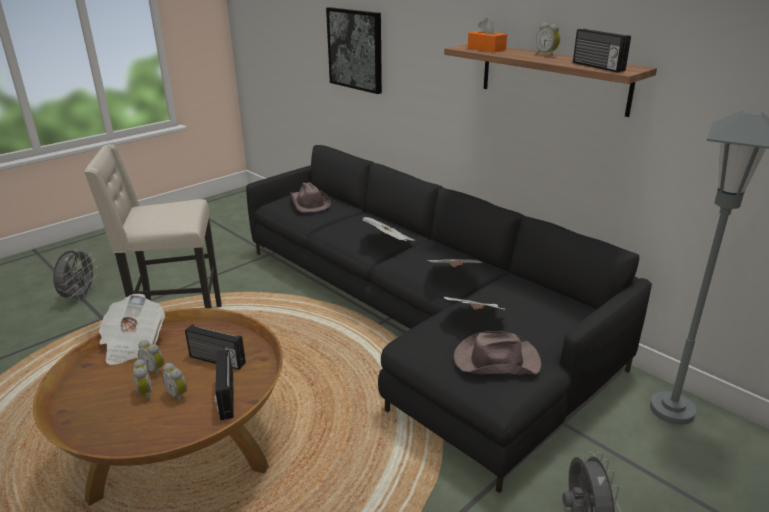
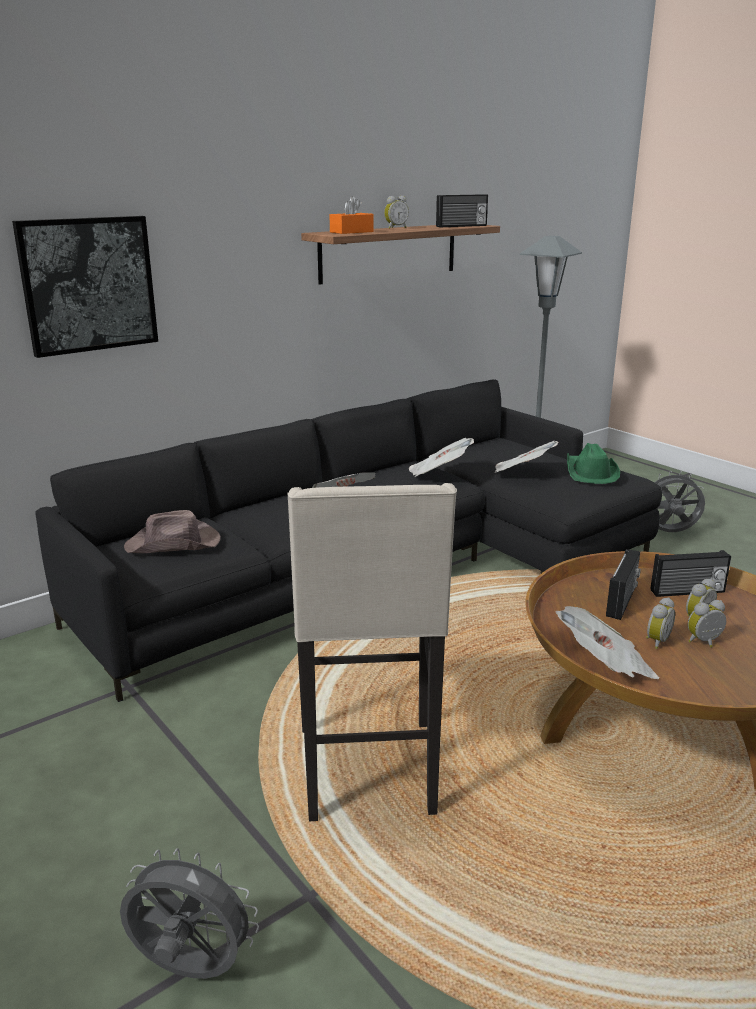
camera: 85 degrees left, 5 degrees down
(495, 360) = (590, 472): brown hat -> green hat

